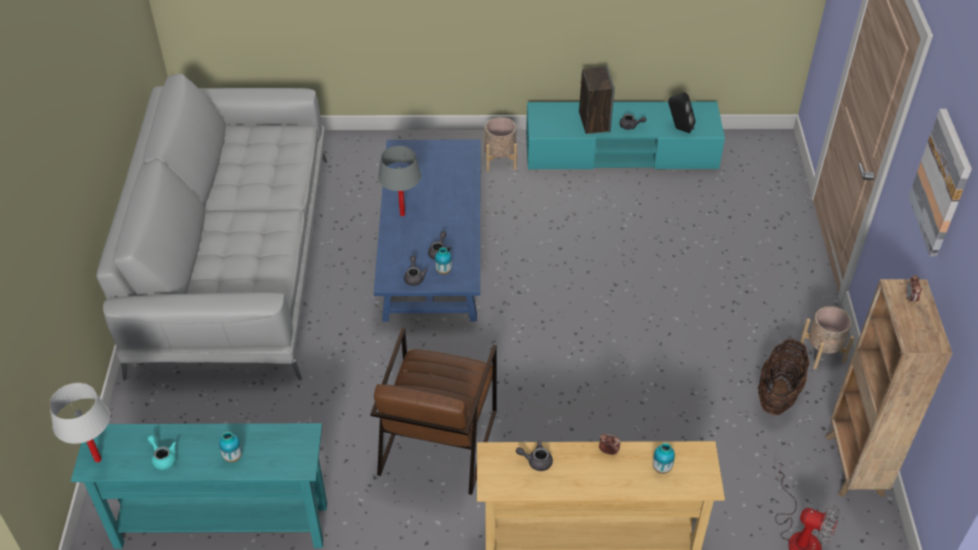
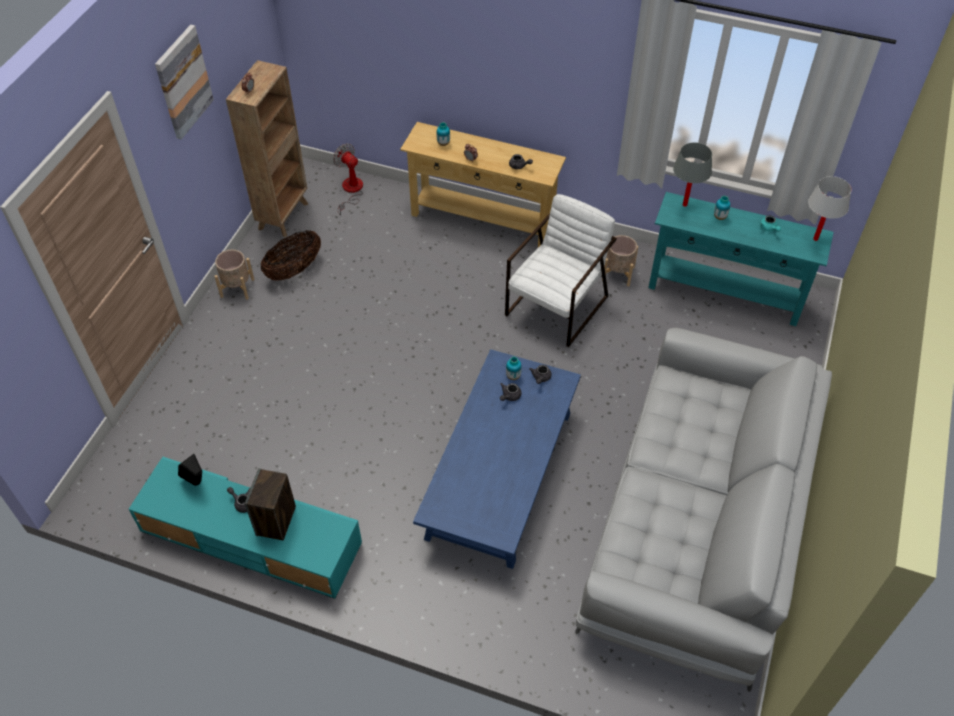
camera: 160 degrees left, 5 degrees up
(402, 214) = (529, 447): grey table lamp -> grey table lamp (684, 205)
(437, 442) = (557, 305): brown armchair -> white armchair
(500, 160) = (383, 569): beige planter -> beige planter (618, 273)

